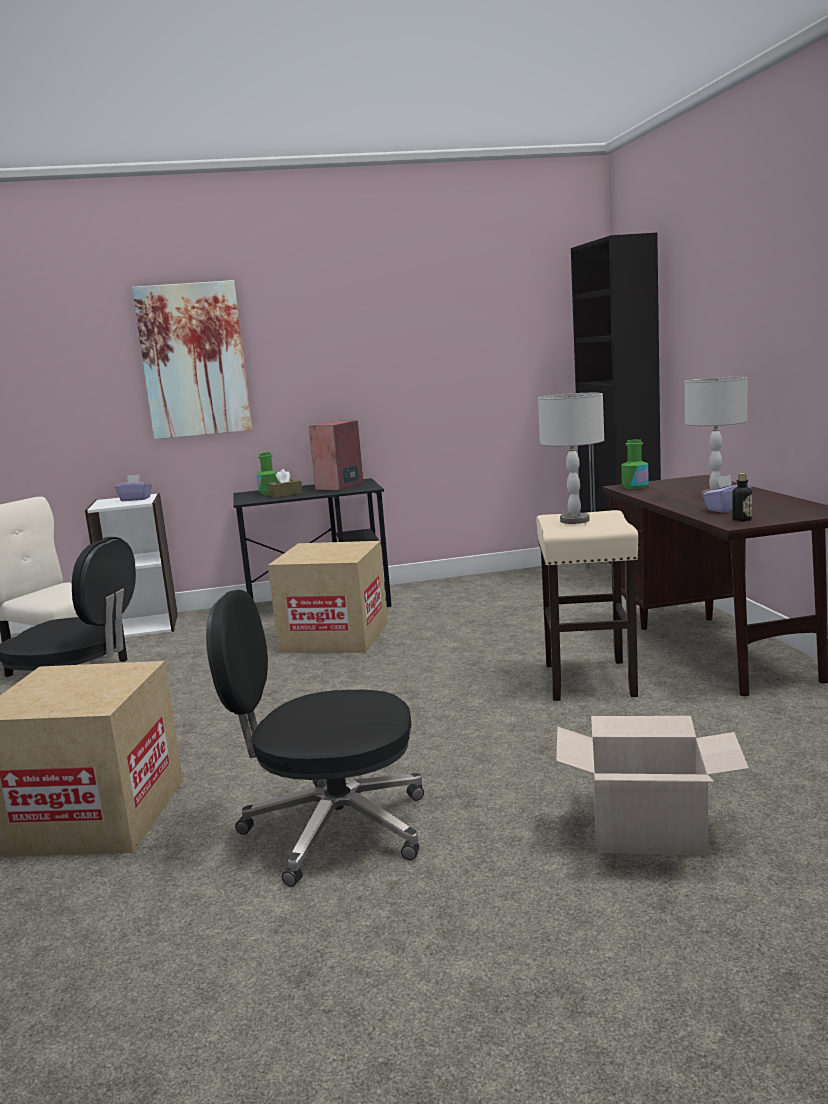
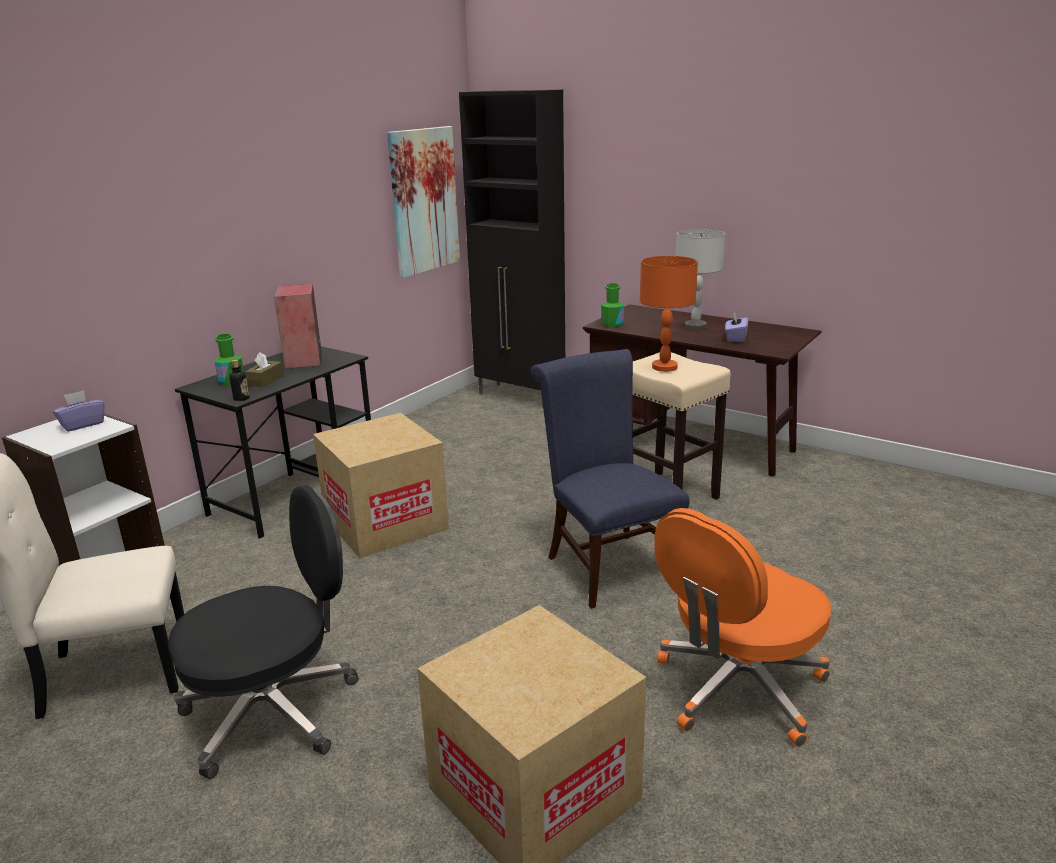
camera: 45 degrees left, 10 degrees up
(194, 360) = (110, 226): picture -> picture (424, 201)
(332, 829) = (737, 689): black office chair -> orange office chair
(424, 711) = (607, 565): none -> blue chair
(575, 520) = (665, 367): grey table lamp -> orange table lamp
(647, 832) = (893, 591): cardboard box -> none
(742, 520) = (771, 347): bottle -> bottle (241, 398)

